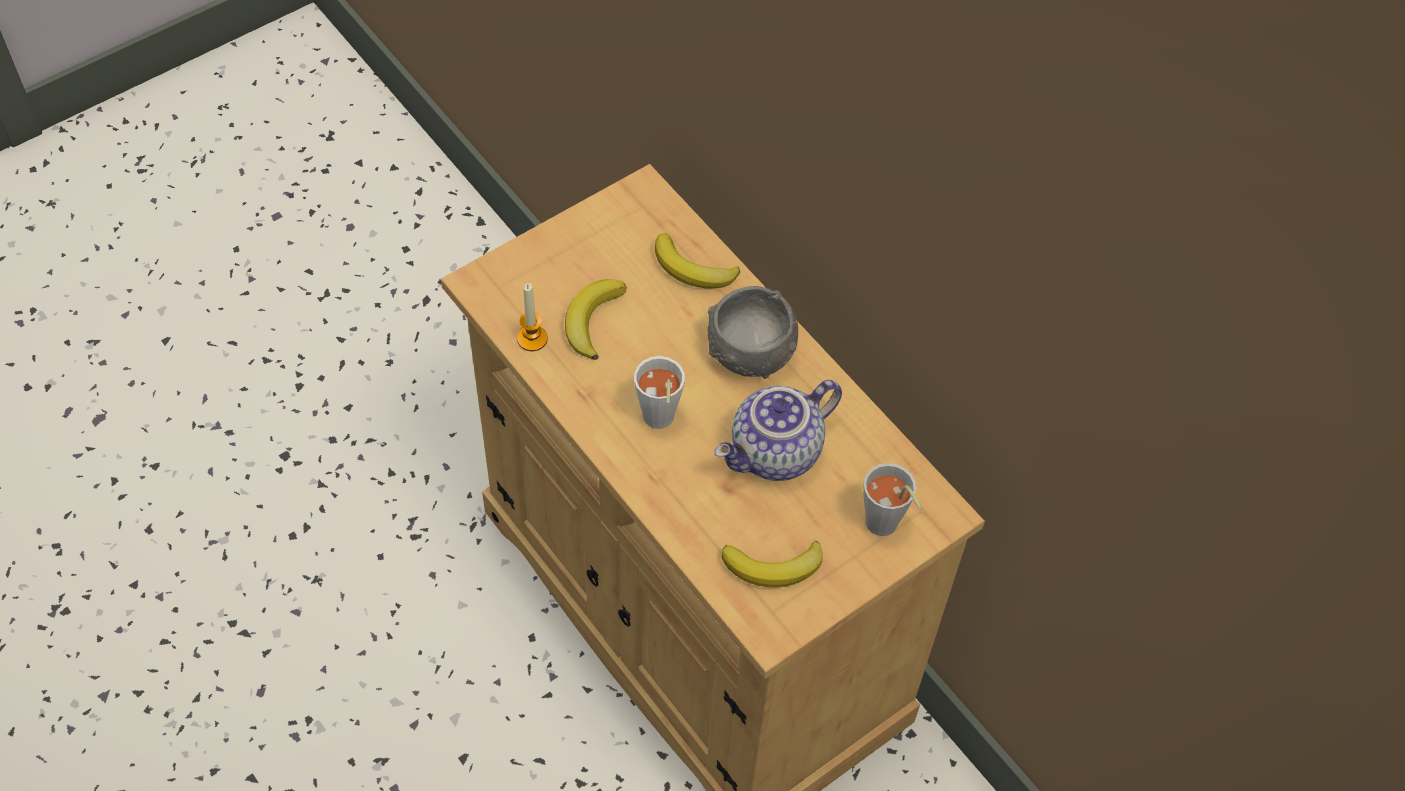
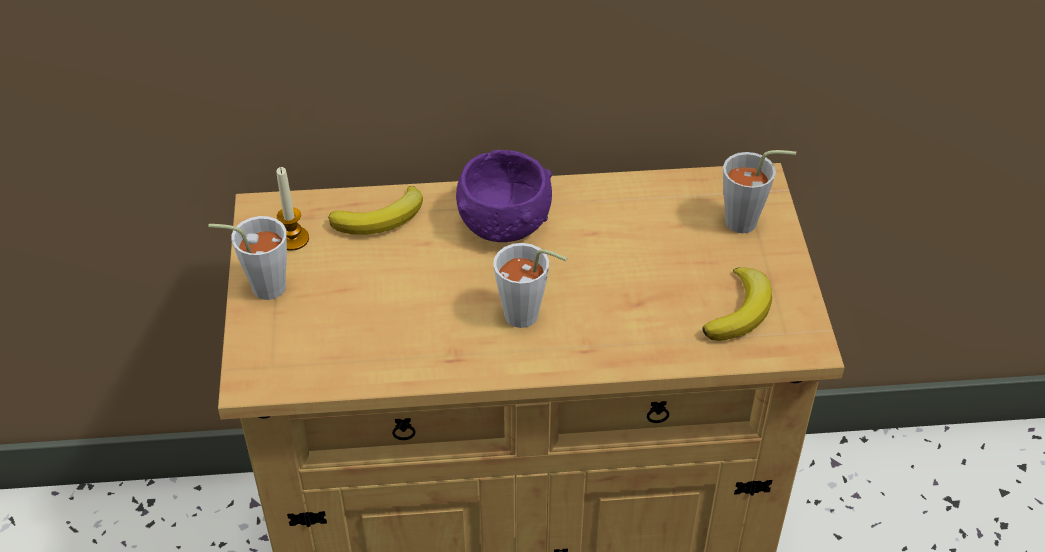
camera: 55 degrees left, 10 degrees down
(532, 339) = (357, 367): candle -> candle (292, 239)
(567, 235) = (260, 287): none -> white cup
(592, 320) = (375, 313): banana -> none
(751, 351) = (503, 221): grey bowl -> purple bowl
(776, 454) = (624, 255): teapot -> none

